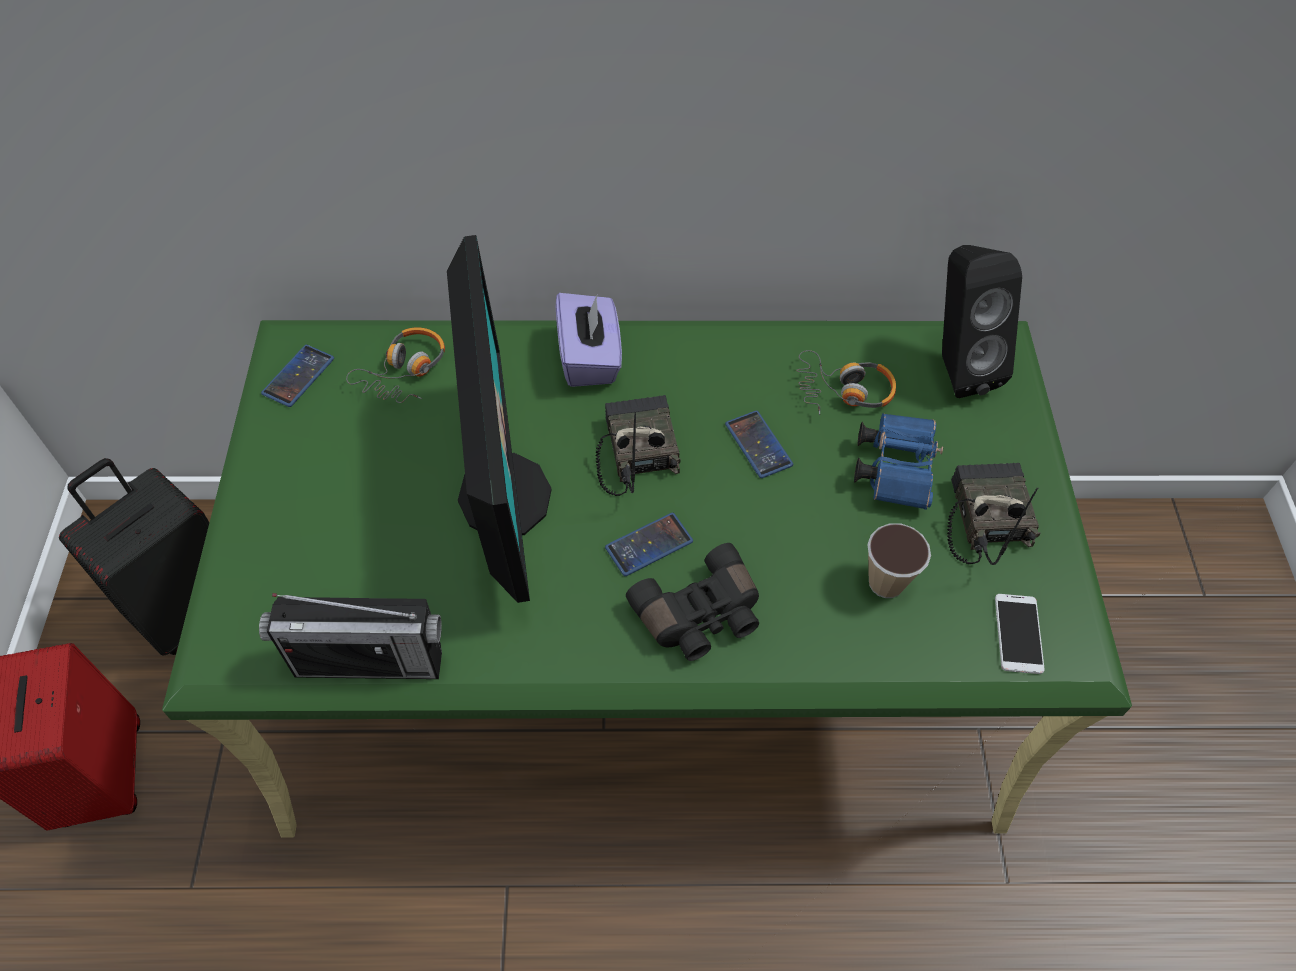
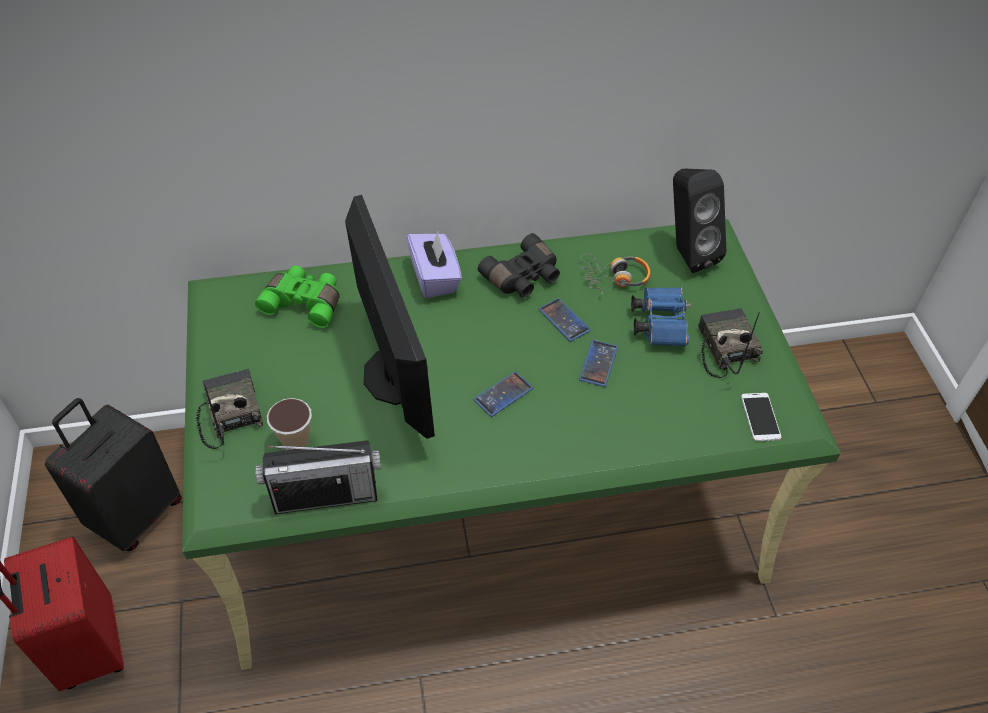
camera: 10 degrees left, 5 degrees down
(298, 376) = (228, 315): phone -> phone (598, 363)
(405, 372) = (305, 302): headphones -> green binoculars
(635, 451) = (480, 335): radio -> radio (229, 413)
(700, 616) = (548, 435): black binoculars -> black binoculars (523, 277)
(886, 583) = (668, 397): cup -> cup (295, 442)

